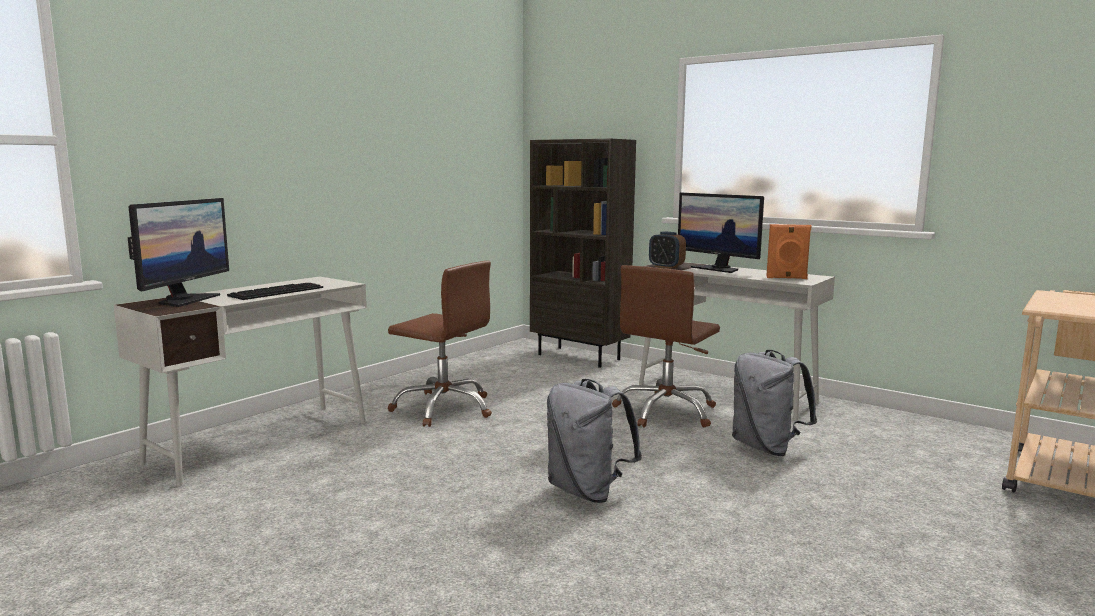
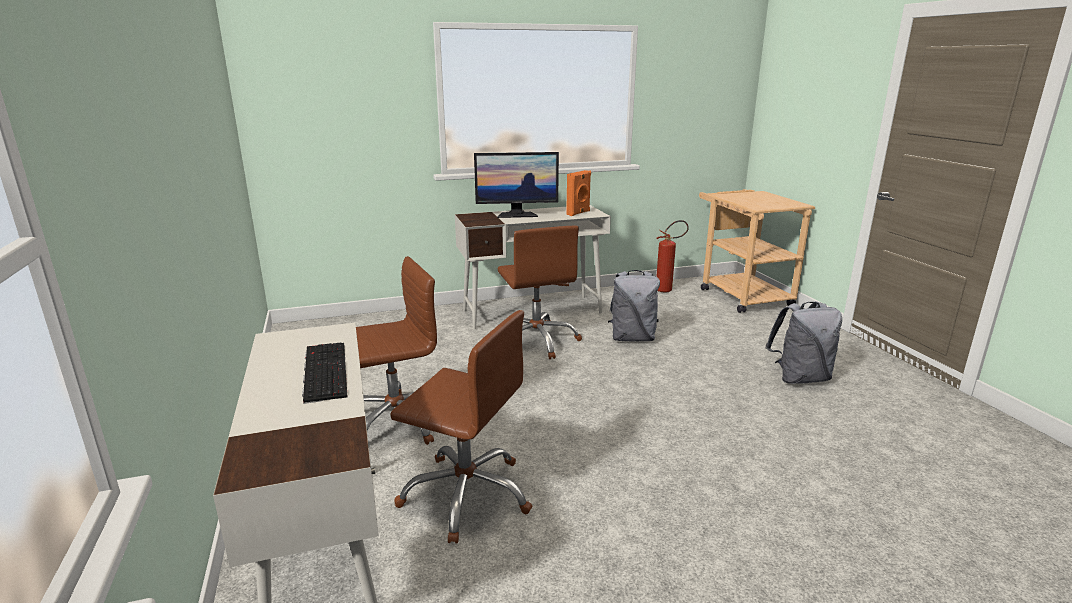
camera: 55 degrees left, 10 degrees up
(185, 300) = (279, 434): monitor -> none
(372, 457) = (467, 494): none -> brown office chair
(580, 357) = (372, 322): brown bookcase -> none
(587, 491) = (639, 419): grey backpack -> grey backpack (799, 378)
(666, 267) = (483, 222): alarm clock -> none
(956, 434) = (667, 289): none -> fire extinguisher

